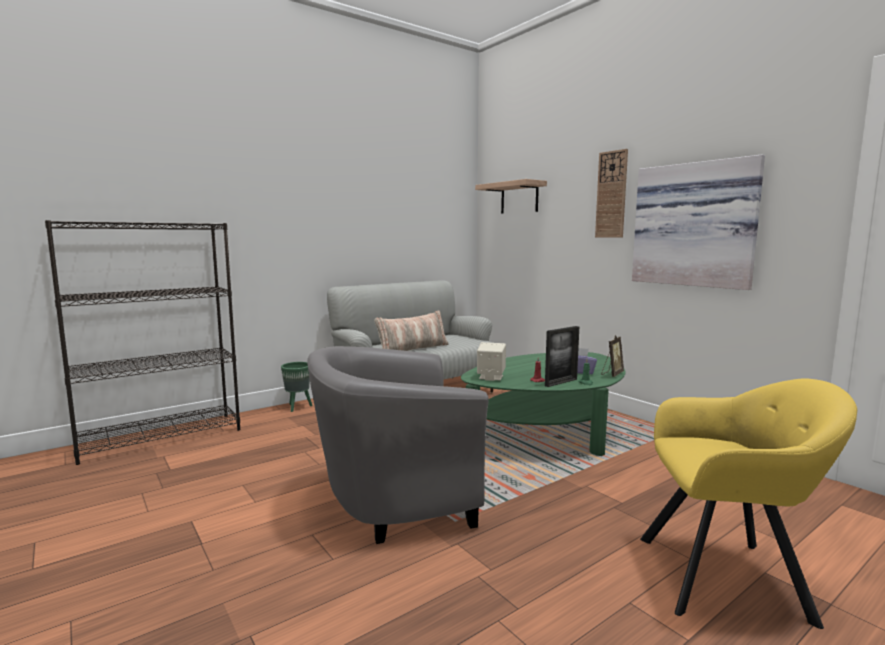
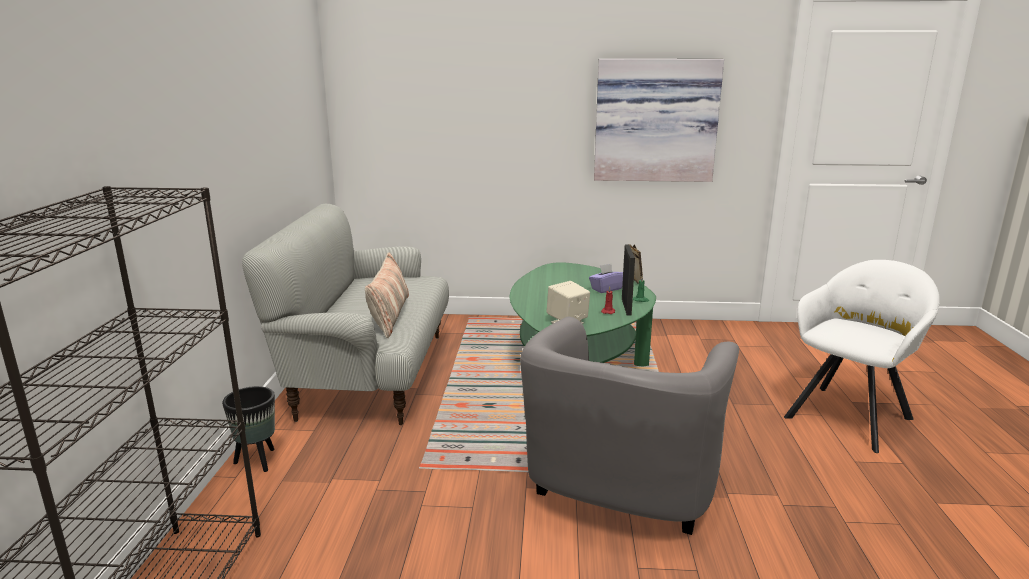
camera: 50 degrees left, 10 degrees up
(298, 407) = (257, 461): green planter -> black planter
(519, 198) = (413, 78): shelf -> none
(611, 194) = (558, 83): wall clock -> none
(730, 578) = (851, 415): yellow armchair -> white armchair

